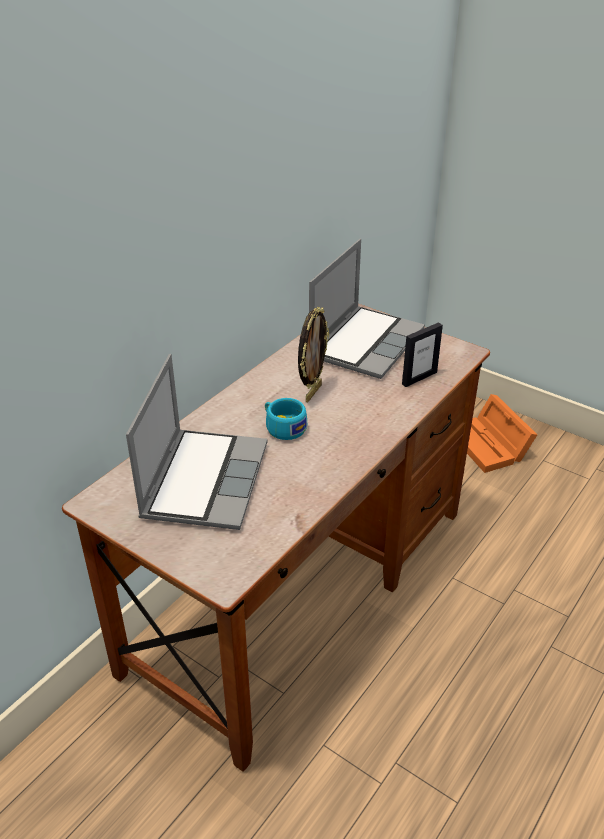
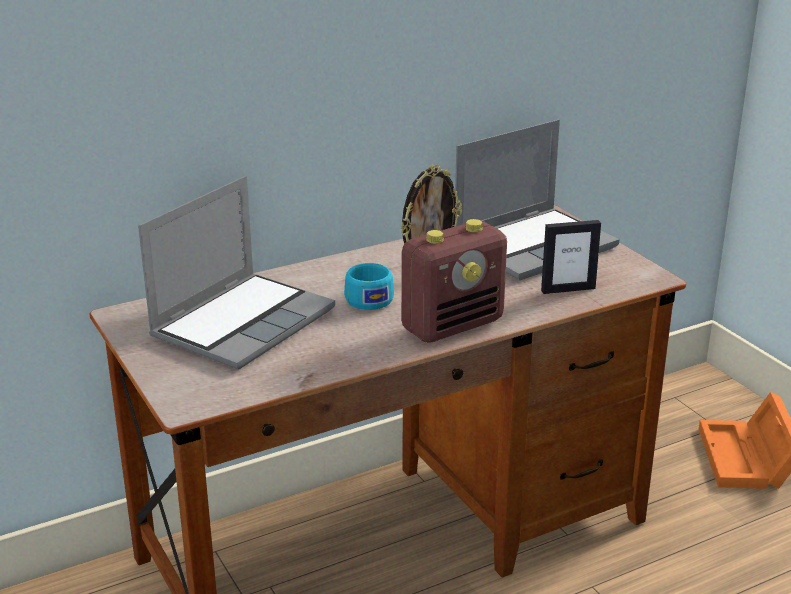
camera: 25 degrees right, 10 degrees down
(366, 435) = (453, 325): none -> radio

